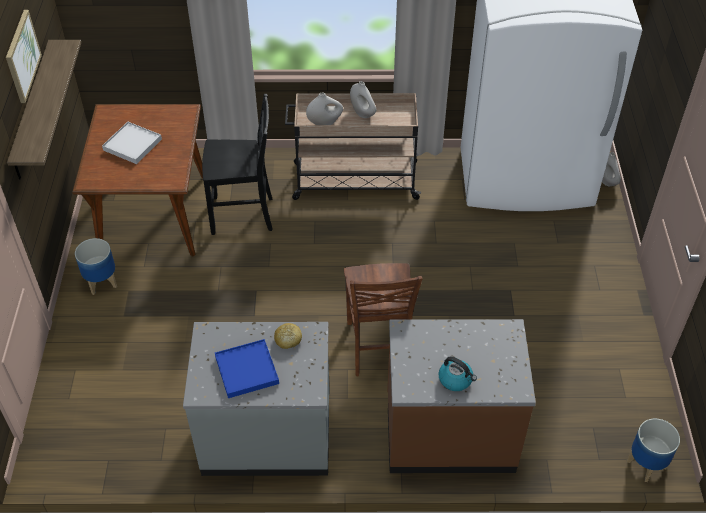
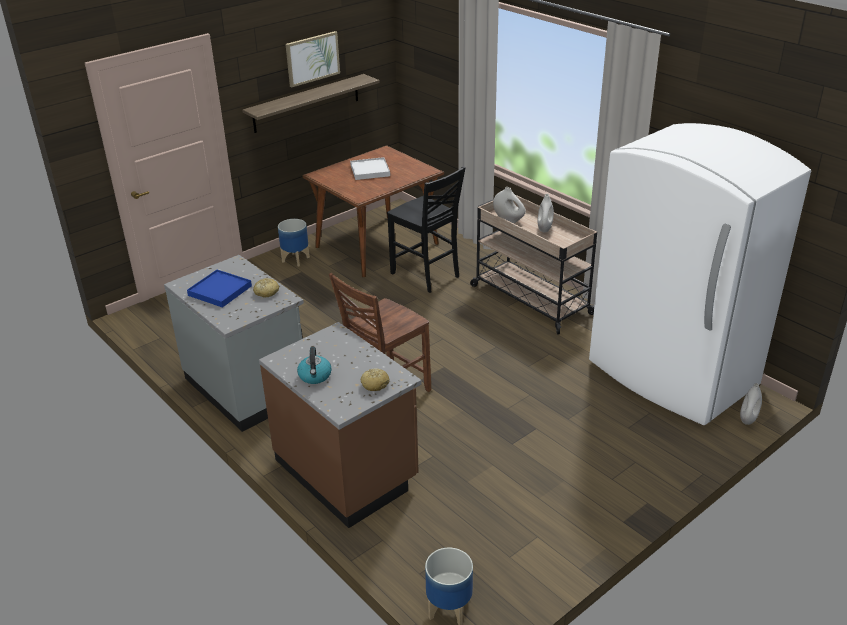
camera: 50 degrees right, 15 degrees down
(503, 349) = (375, 384): none -> bread

